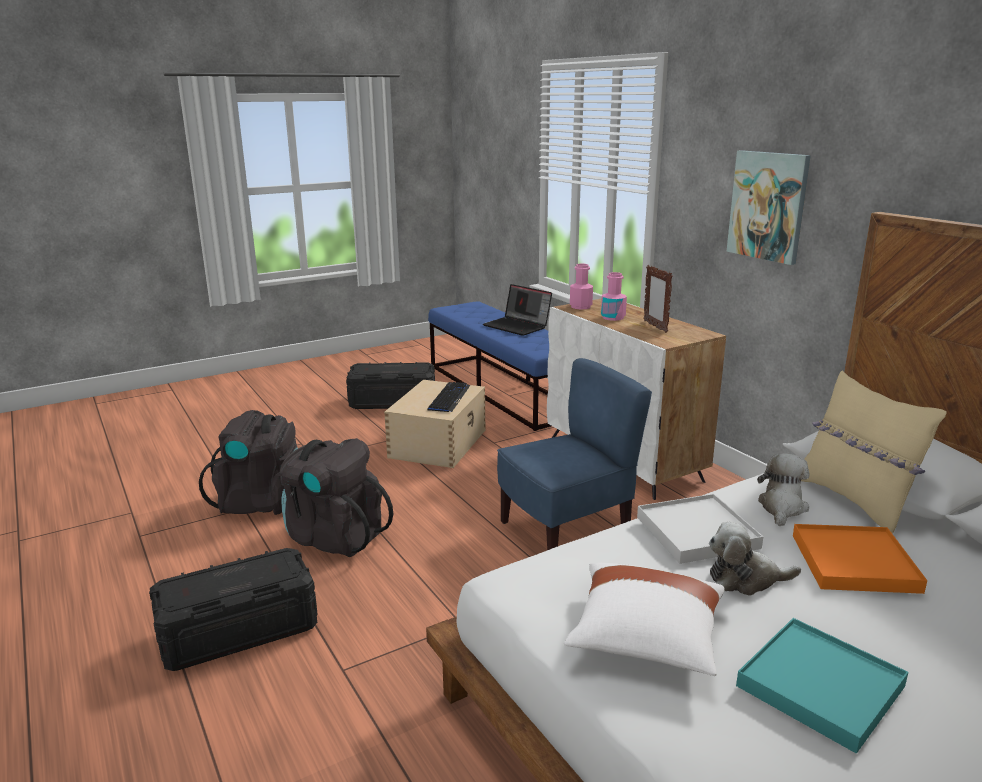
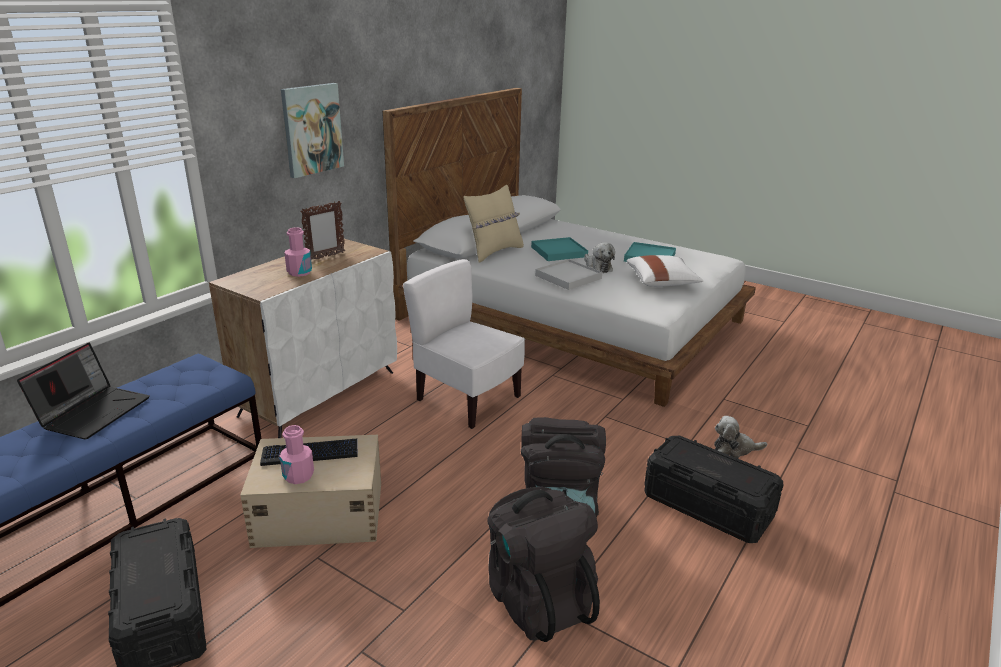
camera: 115 degrees left, 5 degrees up
(565, 532) = (467, 399): blue chair -> white chair
(580, 306) = (258, 288): pink bottle -> pink bottle (298, 476)
(782, 507) = (517, 264): plush toy -> plush toy (735, 448)
(853, 563) = (558, 252): orange tray -> turquoise tray

